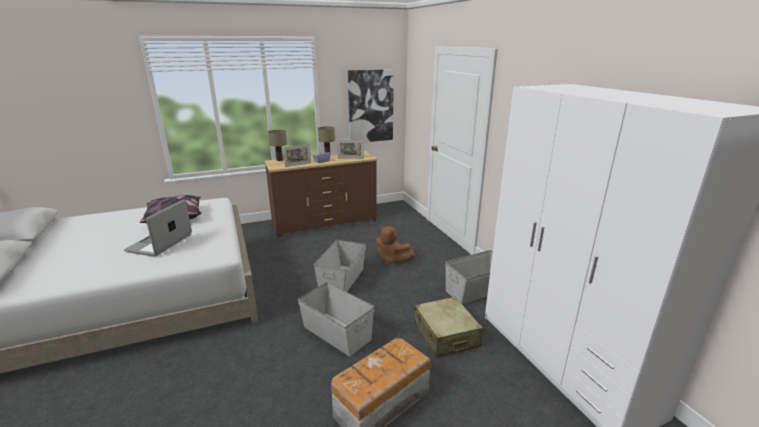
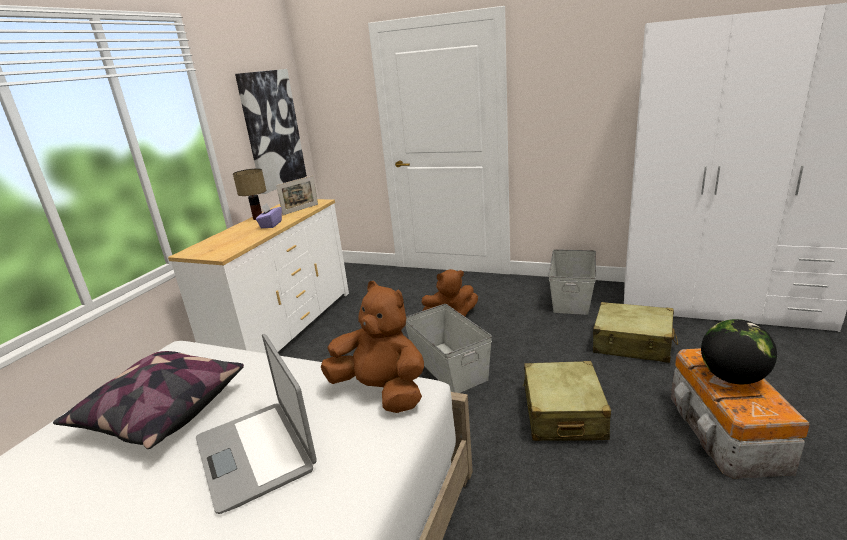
camera: 45 degrees left, 0 degrees up
(216, 249) = (381, 391): none -> brown plush toy
(279, 160) = (196, 247): table lamp -> none
(298, 165) = (249, 240): picture frame -> none
(324, 222) = (285, 328): brown dresser -> white dresser
(336, 333) = (563, 414): grey storage box -> beige suitcase
(382, 366) = (732, 378): none -> globe

